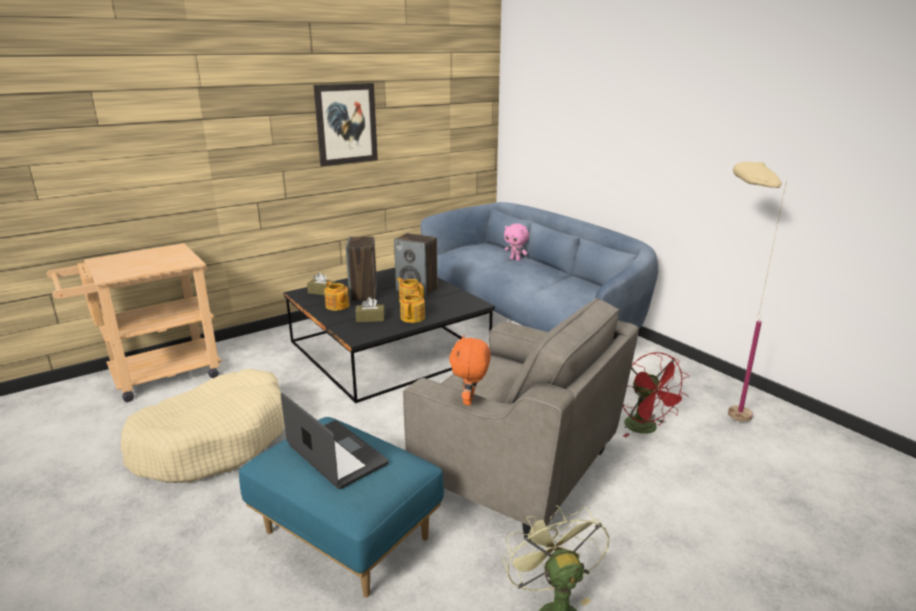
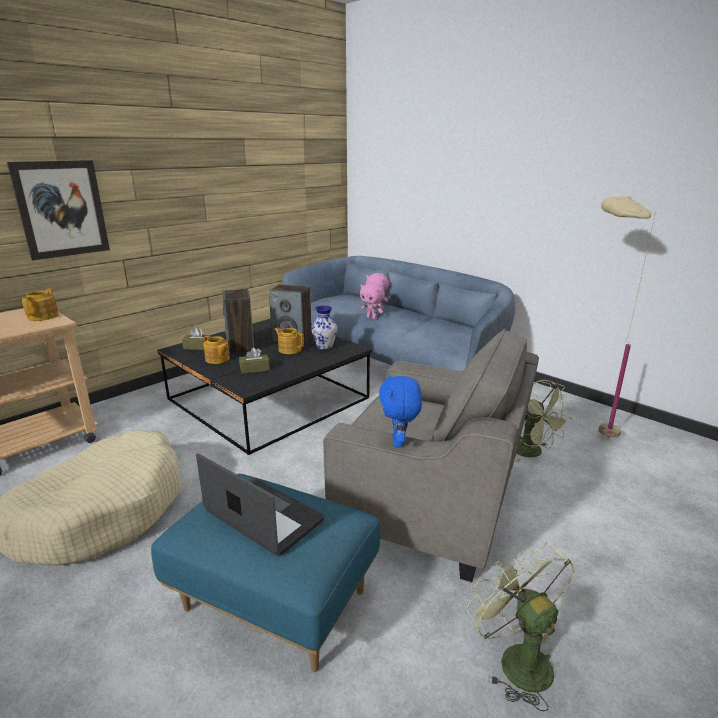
camera: 10 degrees left, 0 degrees up
(346, 124) = (209, 180): picture -> picture (61, 209)
(413, 317) = (297, 365): teapot -> teapot (44, 316)
(446, 300) = (324, 347): none -> vase
(470, 401) = (399, 442): orange plush toy -> blue plush toy
(506, 272) = (372, 318): none -> pink plush toy
(646, 429) = (533, 453): red fan -> green fan

